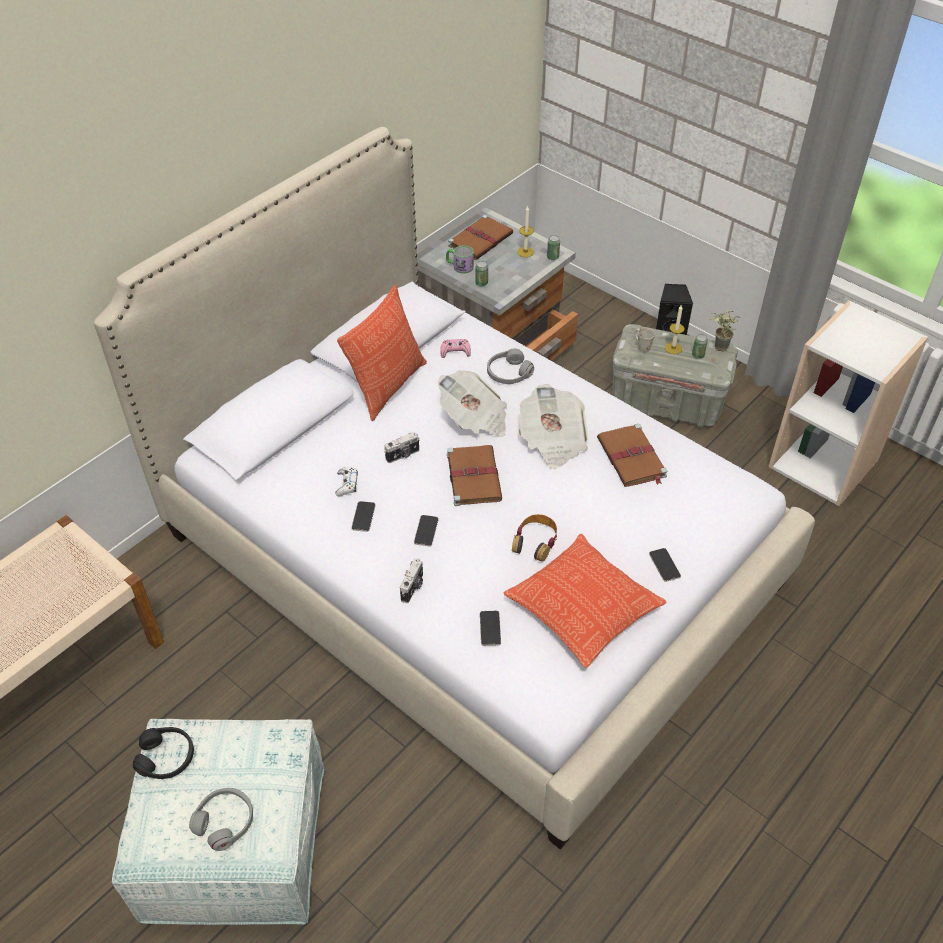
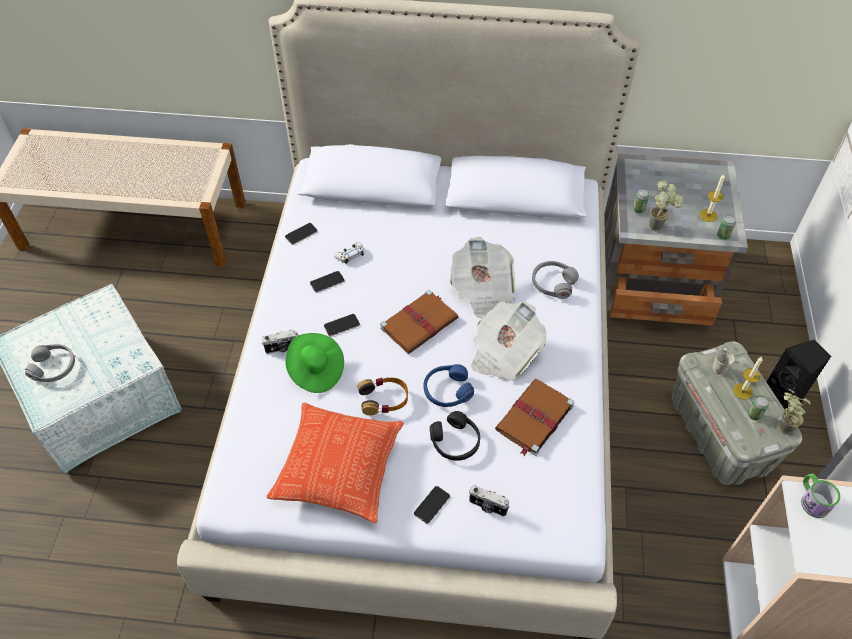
camera: 55 degrees right, 5 degrees up
(166, 757) = (84, 309): black headphones -> black headphones (455, 441)
(388, 386) = (467, 221): orange pillow -> none
(403, 455) = (405, 270): camera -> camera (487, 507)
(455, 351) = (543, 238): pink game controller -> none
(459, 266) = (643, 186): mug -> mug (812, 500)
(463, 574) = (315, 371): none -> green hat
(481, 239) = (690, 180): brown book -> none
(490, 628) = (276, 417): phone -> phone (301, 234)
(510, 282) = (659, 226): none -> potted plant
(560, 496) = (447, 390): none -> blue headphones

